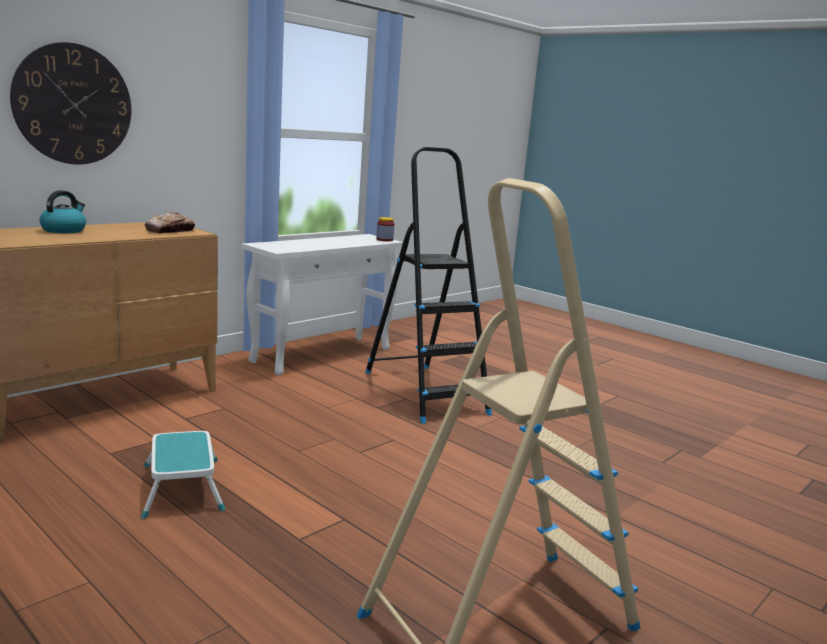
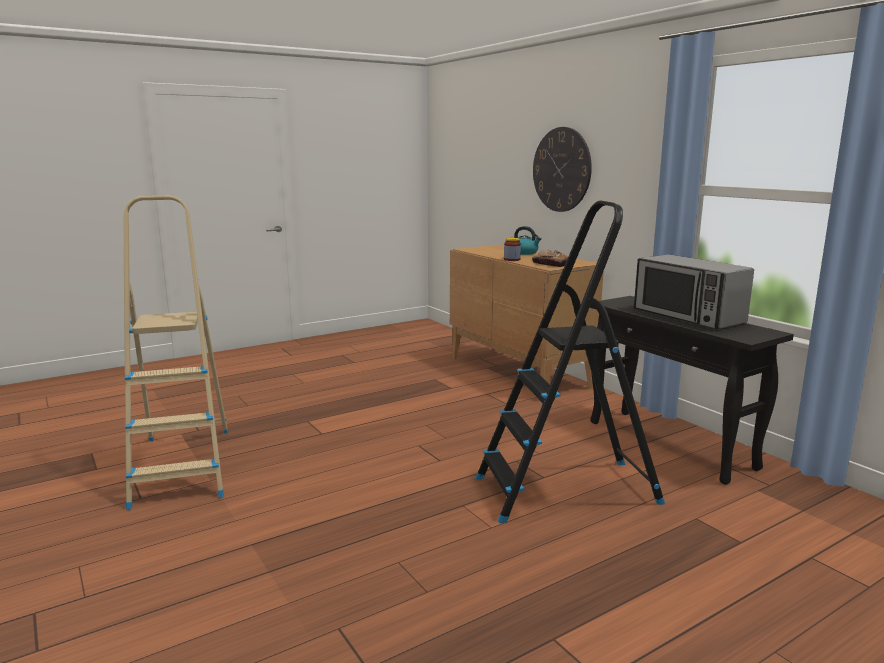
camera: 105 degrees right, 0 degrees up
(183, 487) = (384, 395): turquoise step ladder -> none
(323, 355) = (671, 445): white console table -> black console table
(326, 241) = (687, 316): none -> microwave
(384, 240) = (749, 337): jar -> jar (512, 259)

